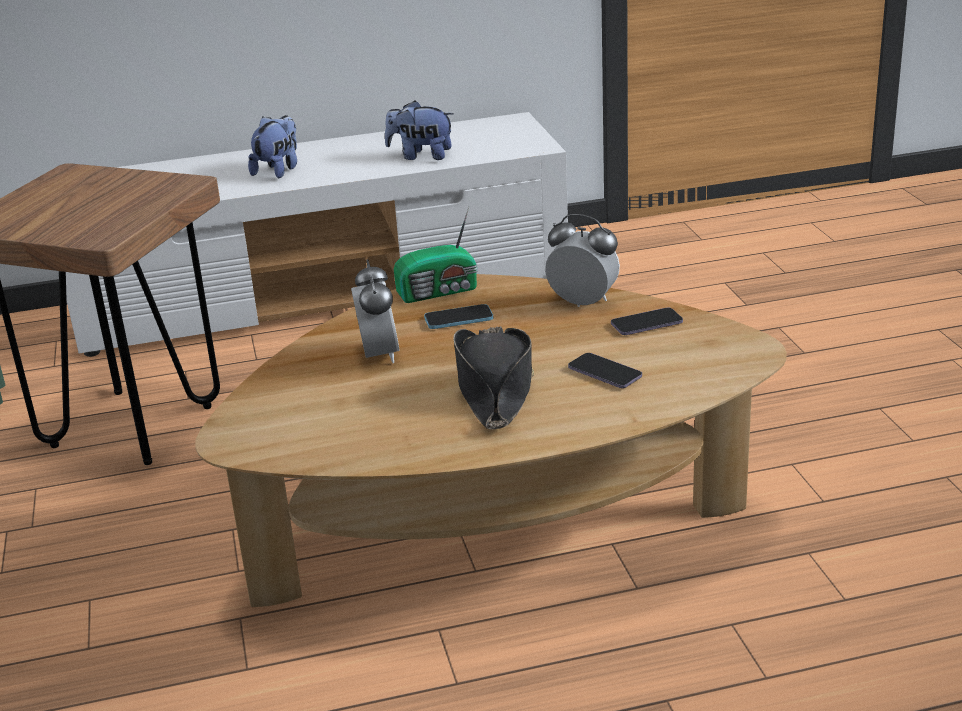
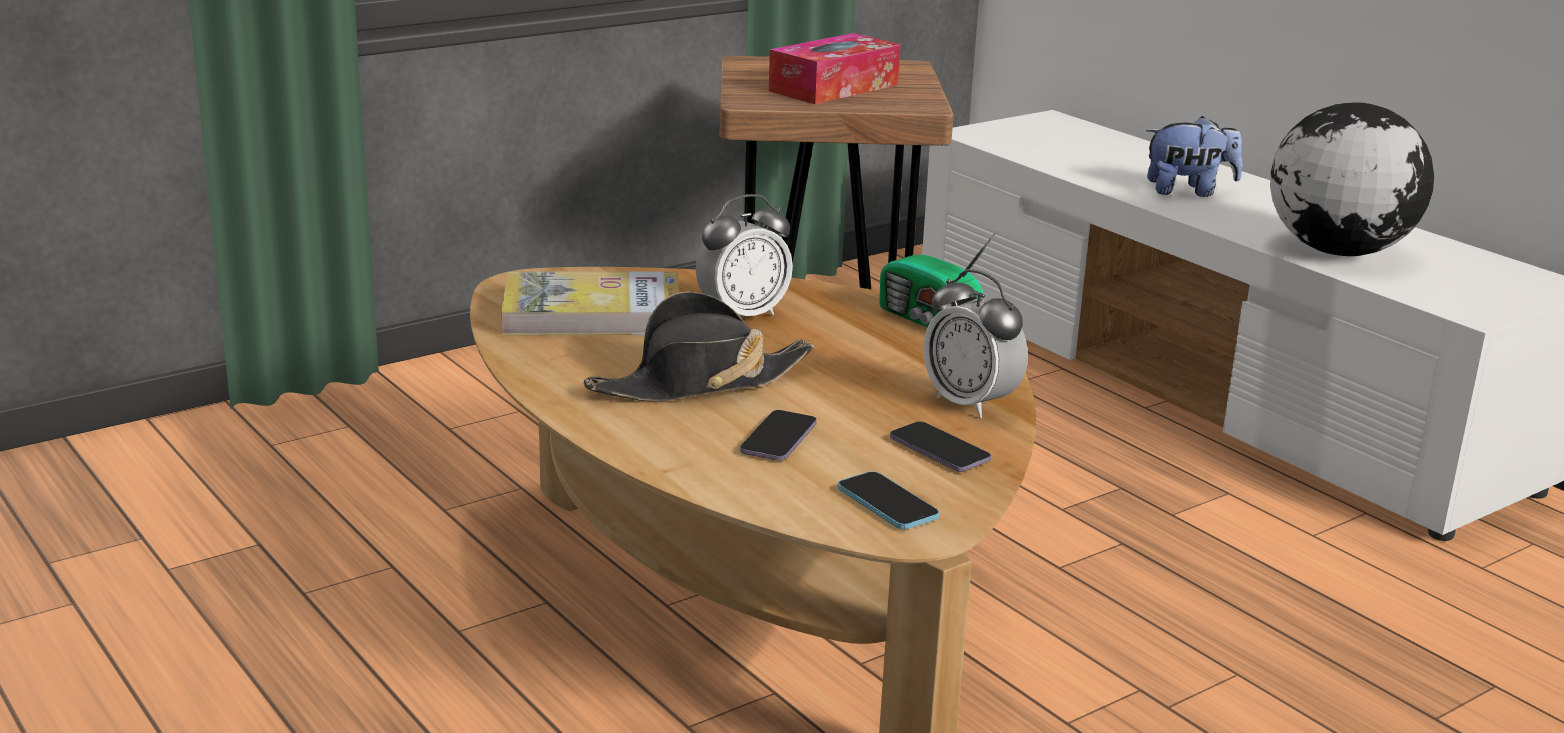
camera: 65 degrees right, 5 degrees down
(100, 203) = (834, 88): none -> tissue box
(328, 415) = (592, 313): none -> book
(421, 156) = (1336, 251): plush toy -> globe
(458, 319) = (864, 340): phone -> phone (887, 503)
(583, 302) = (970, 403): alarm clock -> alarm clock turned 135 degrees clockwise

